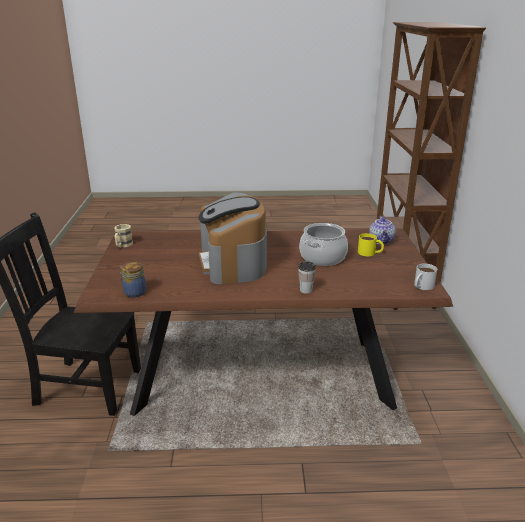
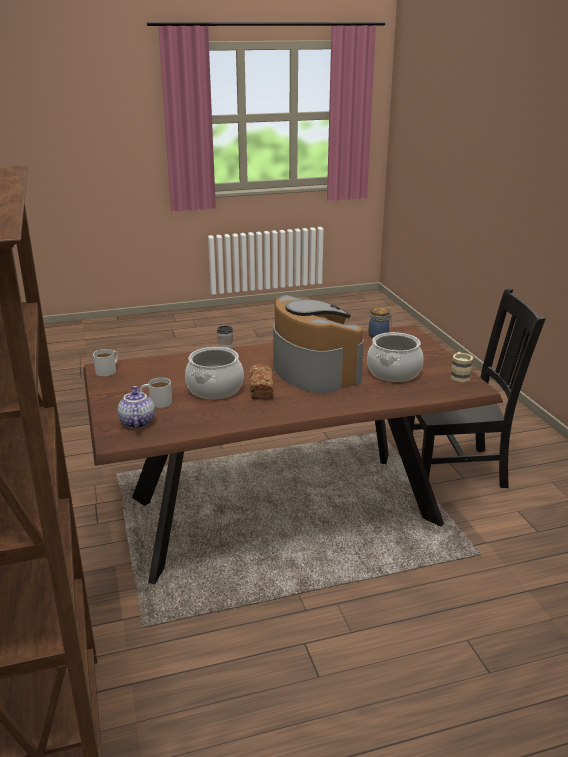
camera: 165 degrees right, 0 degrees up
(169, 253) = (394, 372): none -> cooking pot
(285, 252) = (261, 390): none -> bread
(370, 253) = (156, 402): yellow mug -> white mug

